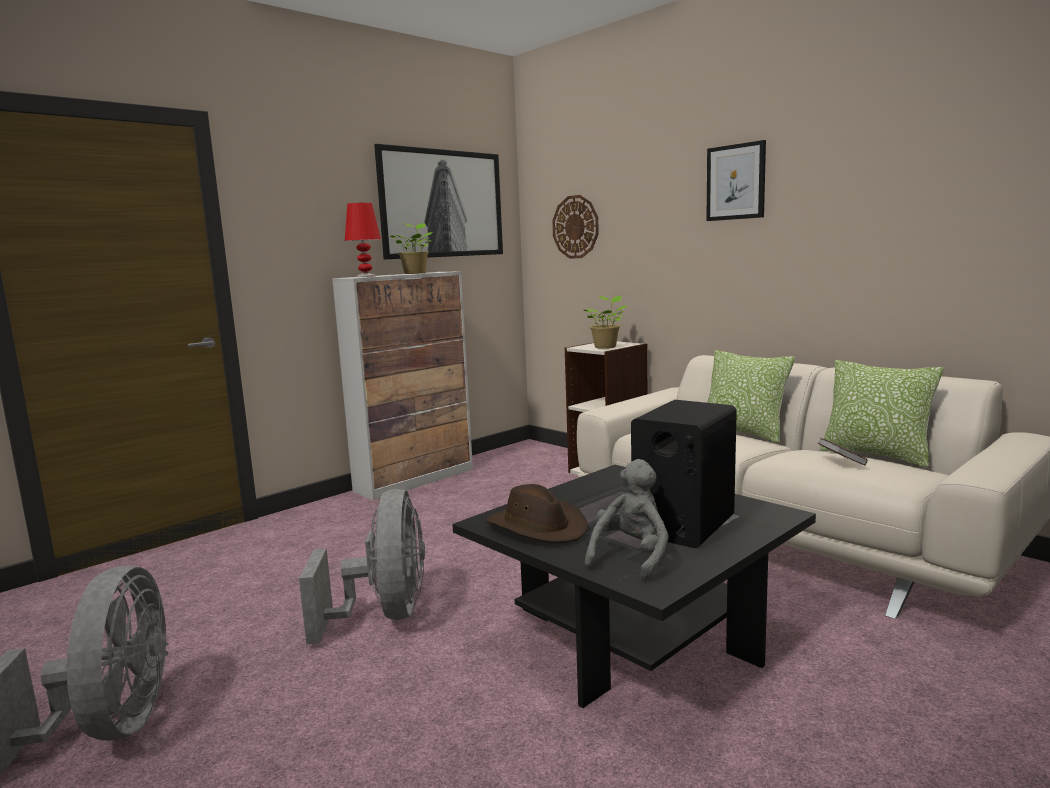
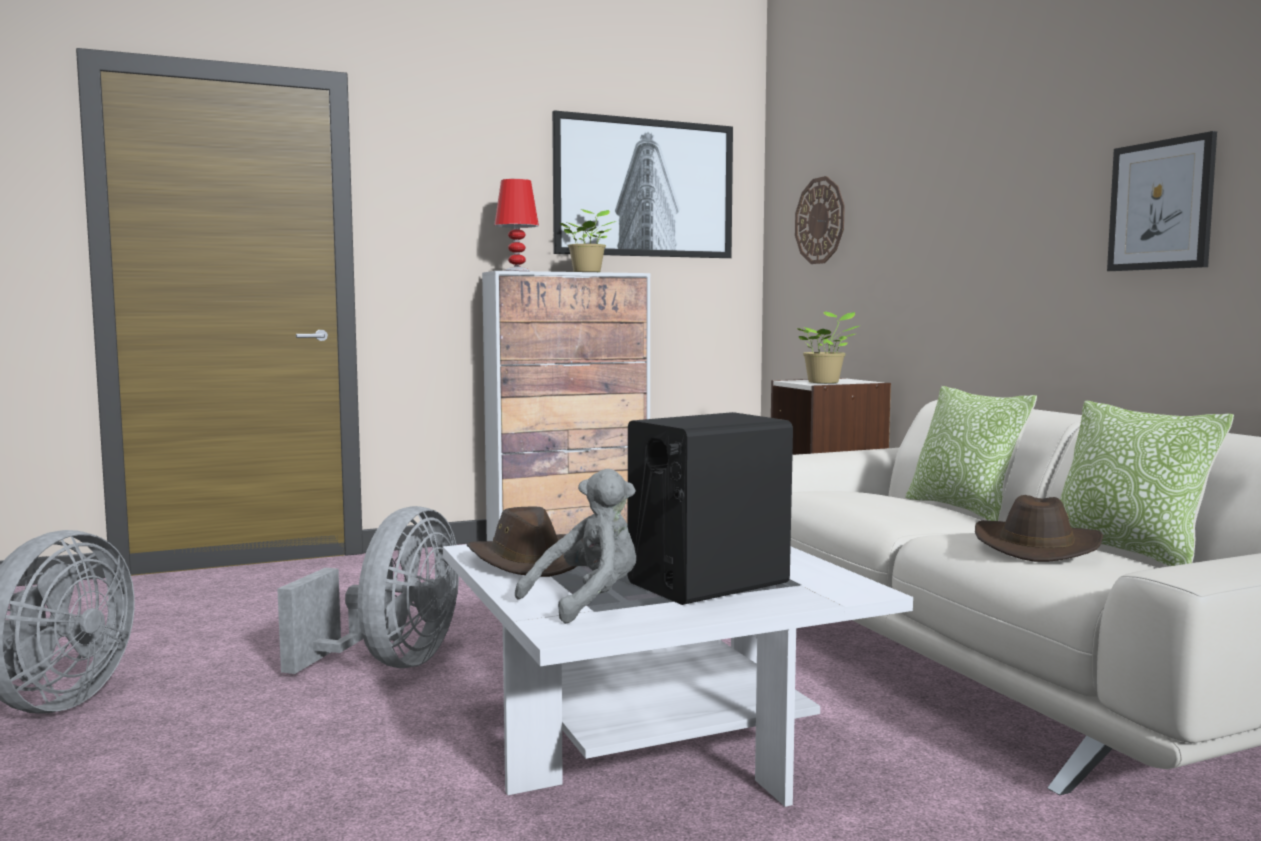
camera: 20 degrees right, 5 degrees down
(633, 635) = (654, 737): black coffee table -> white coffee table
(735, 182) = (1004, 145): picture -> picture (1161, 205)
(841, 462) = (1036, 546): book -> brown hat

